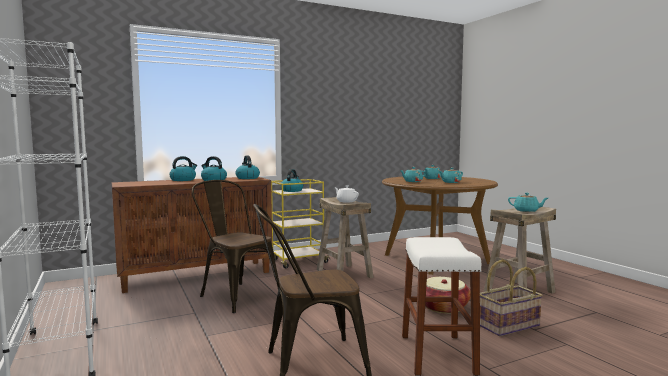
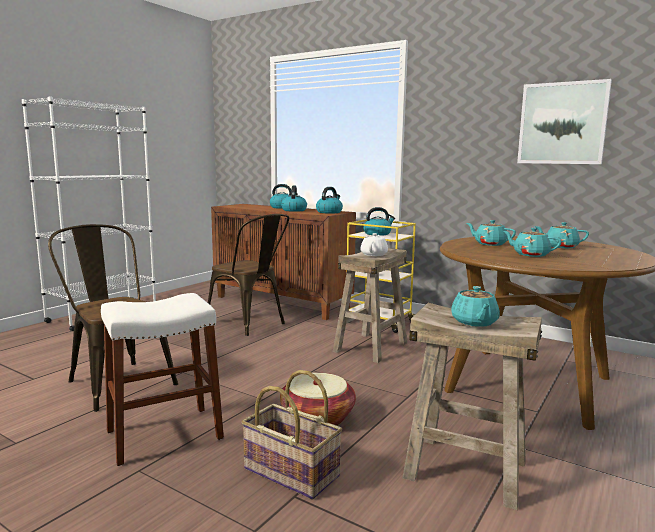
camera: 60 degrees right, 5 degrees up
(235, 295) = (250, 324): brown chair -> brown chair turned 120 degrees clockwise
(379, 109) = (562, 123): none -> picture

